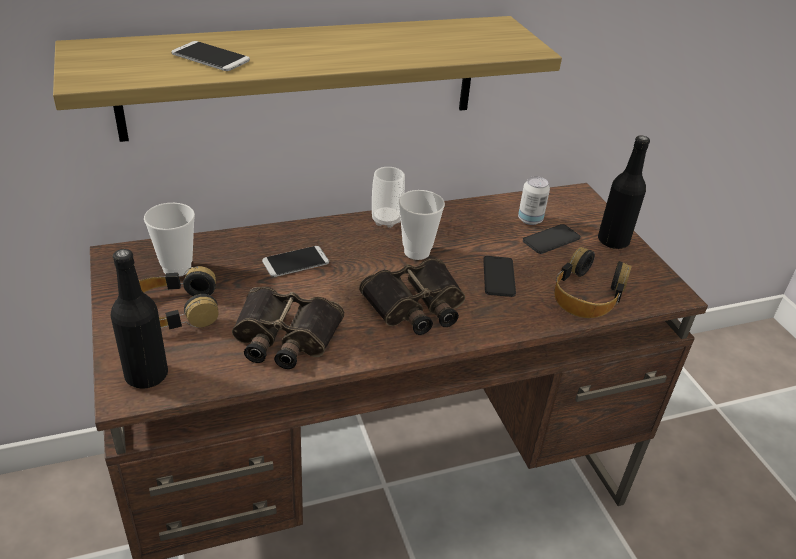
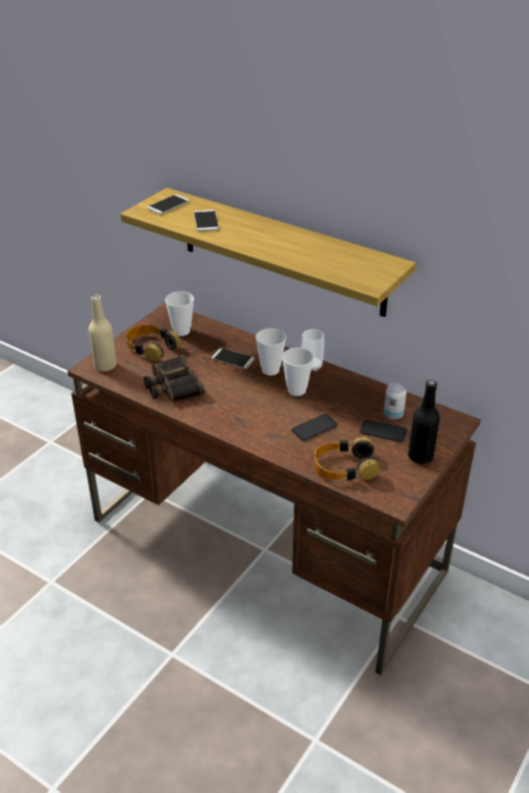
camera: 55 degrees right, 0 degrees up
(111, 58) = (168, 205): none -> phone
(146, 375) = (105, 366): black bottle -> beige bottle
(355, 248) = (270, 370): none -> cup
(416, 306) = (248, 412): binoculars -> none

